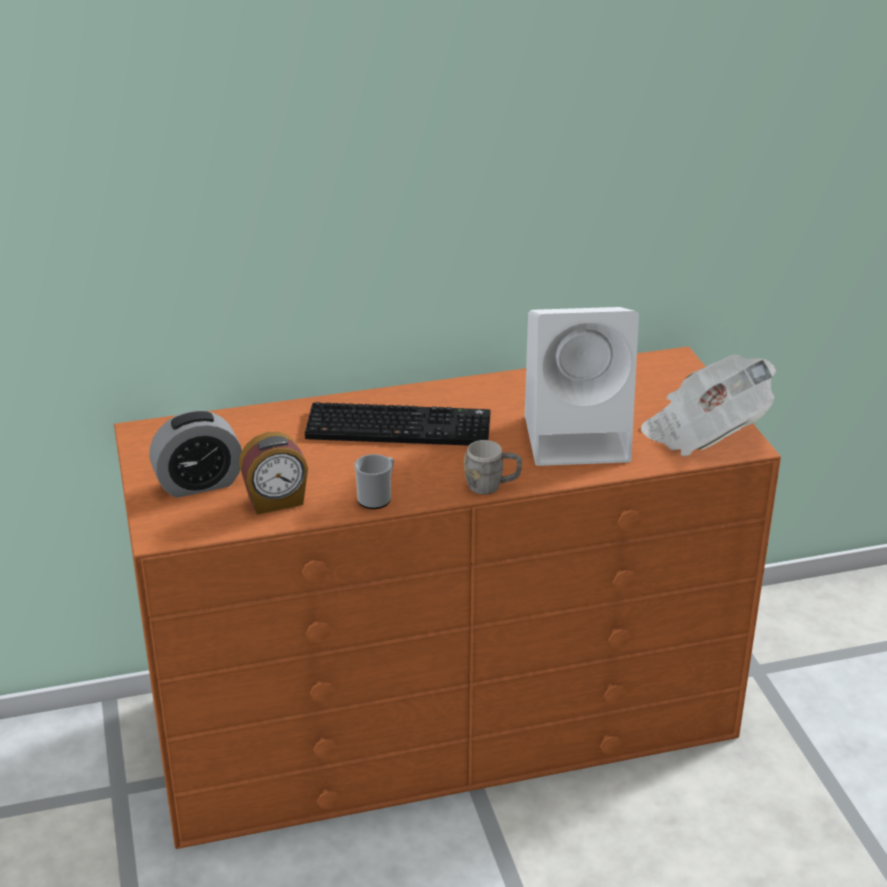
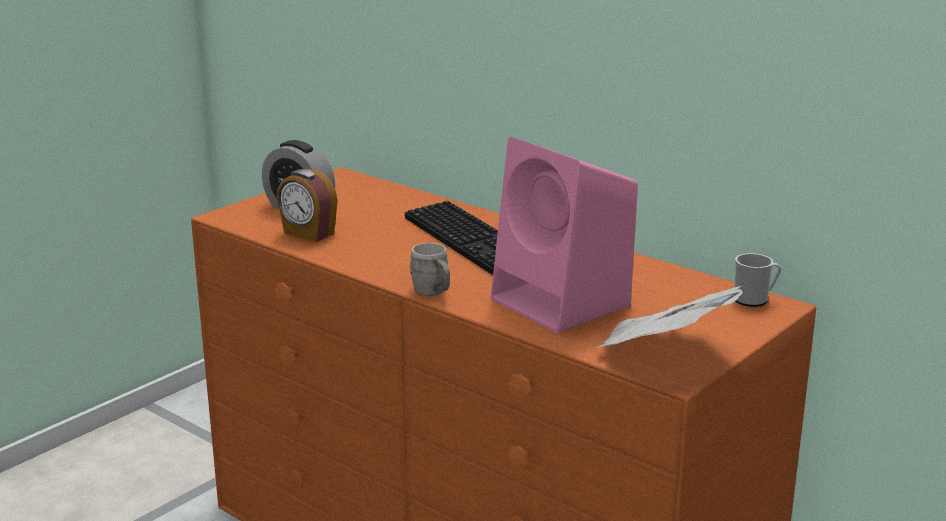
camera: 55 degrees right, 10 degrees down
(377, 498) = (358, 260): mug -> mug (754, 300)
(579, 438) = (564, 303): white speaker -> pink speaker

